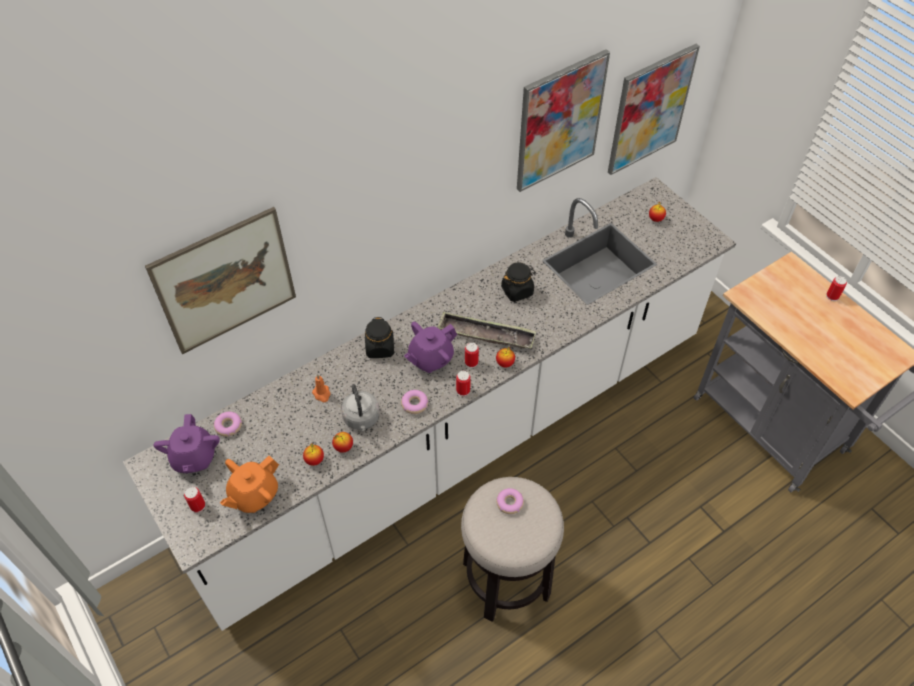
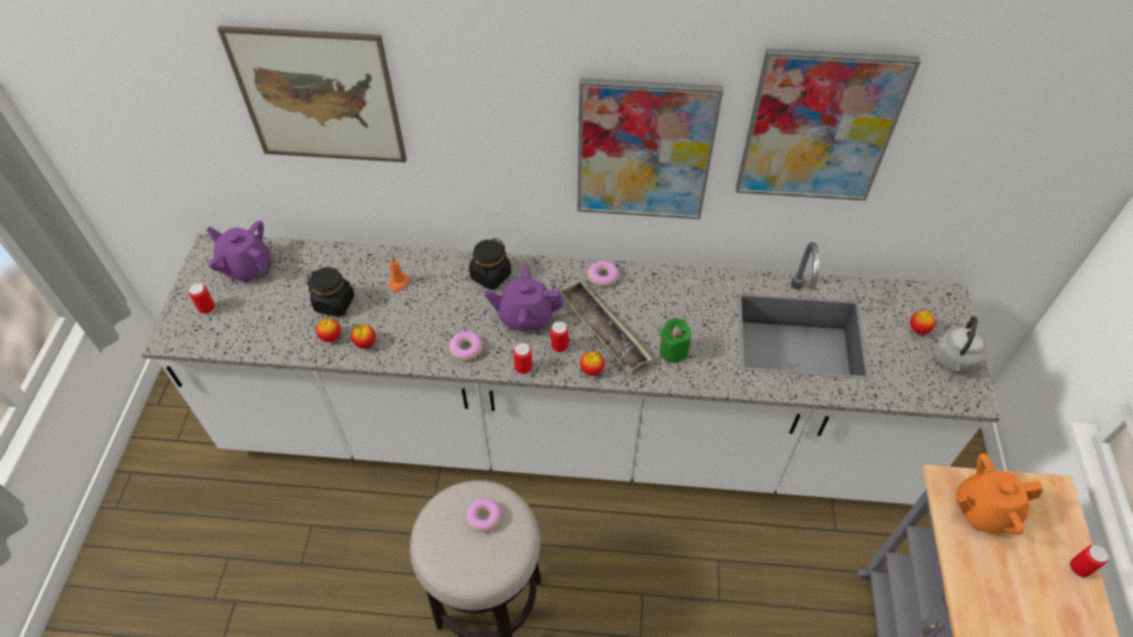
camera: 40 degrees right, 0 degrees up
(194, 458) = (246, 266): purple teapot -> purple teapot turned 90 degrees clockwise
(228, 426) = (298, 258): donut -> donut (603, 277)
(254, 495) = (255, 331): orange teapot -> orange teapot (983, 510)
(362, 419) = (407, 329): grey kettle -> grey kettle (954, 361)
(517, 291) = (679, 307): black jar -> black jar (335, 303)
(540, 319) = (673, 351): none -> green candle
(650, 110) = (981, 185): picture -> picture (644, 151)

